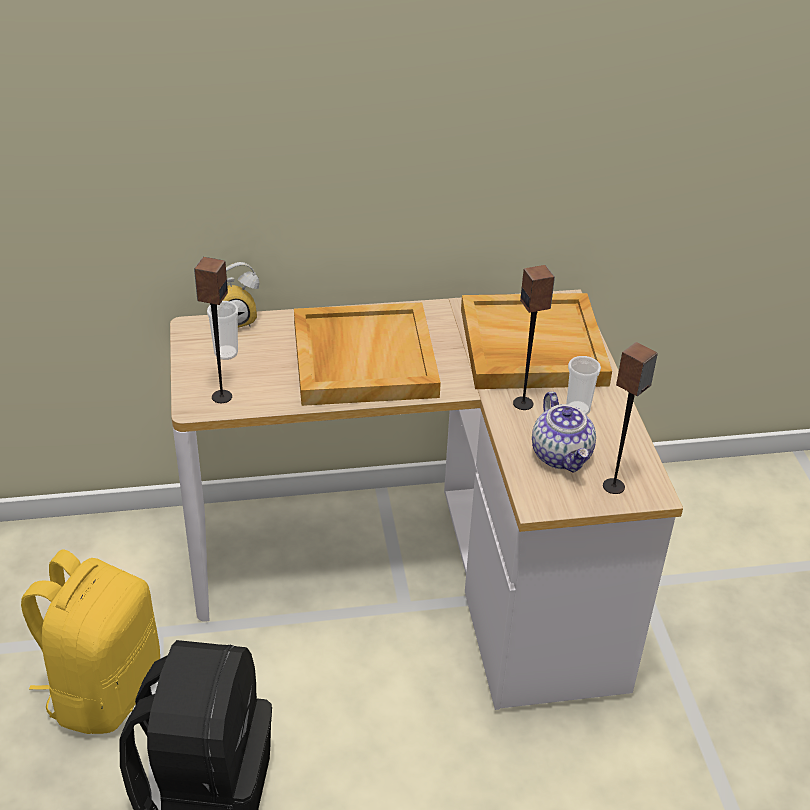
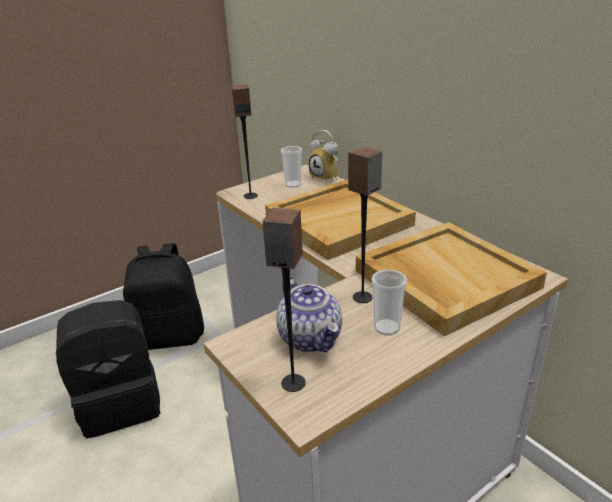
camera: 65 degrees right, 10 degrees down
(103, 689) = (170, 336): yellow backpack -> black backpack
(562, 456) = (311, 338): teapot -> teapot turned 75 degrees counterclockwise

